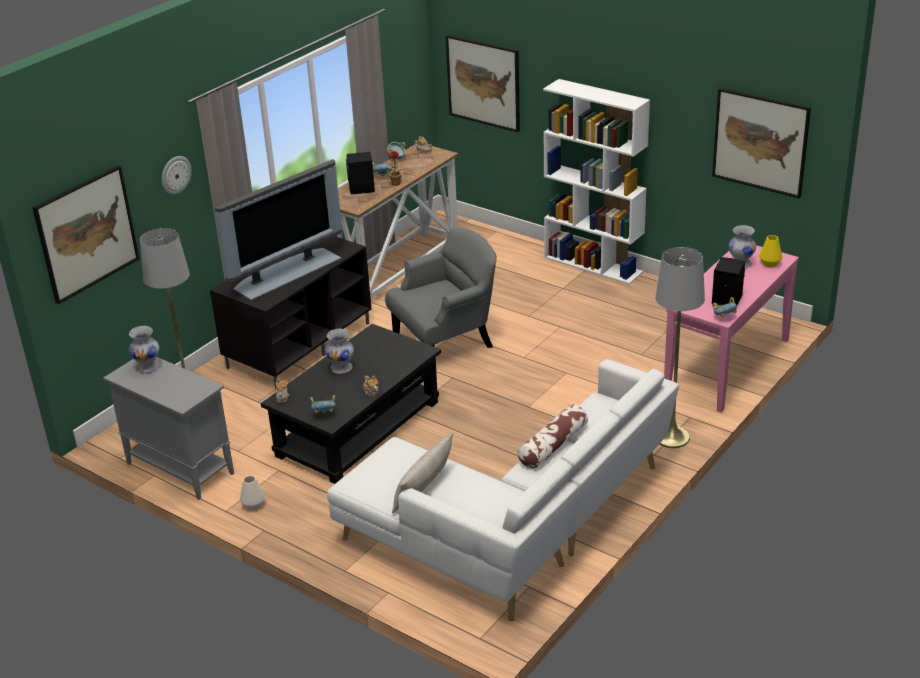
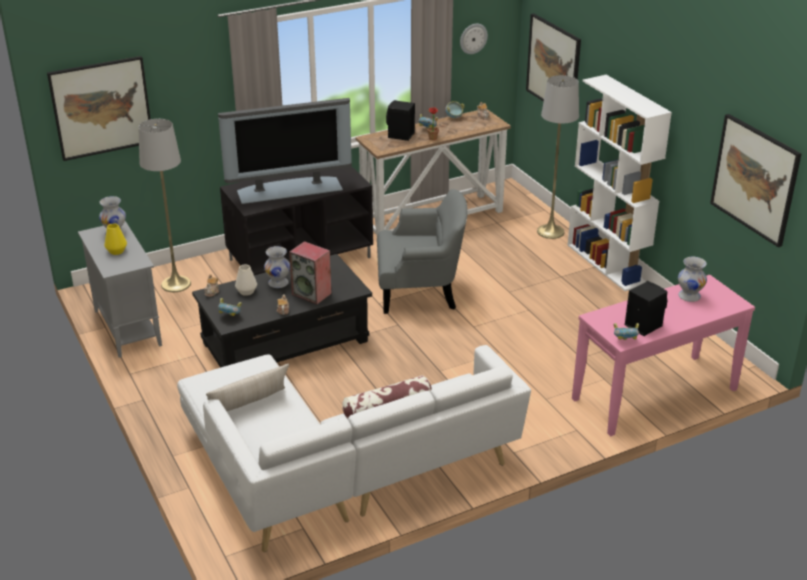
camera: 25 degrees right, 0 degrees up
(175, 175) = (203, 78): wall clock -> wall clock (473, 38)
(253, 505) = (153, 376): white vase -> white vase (246, 292)
(385, 368) = (312, 294): none -> speaker
(672, 437) = (544, 442): grey floor lamp -> grey floor lamp (550, 232)
(769, 263) = (719, 304): yellow vase -> yellow vase (116, 251)

